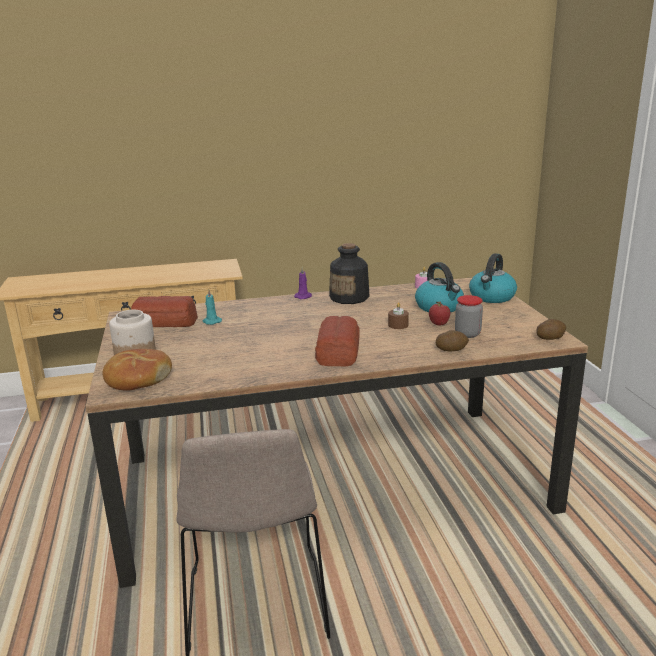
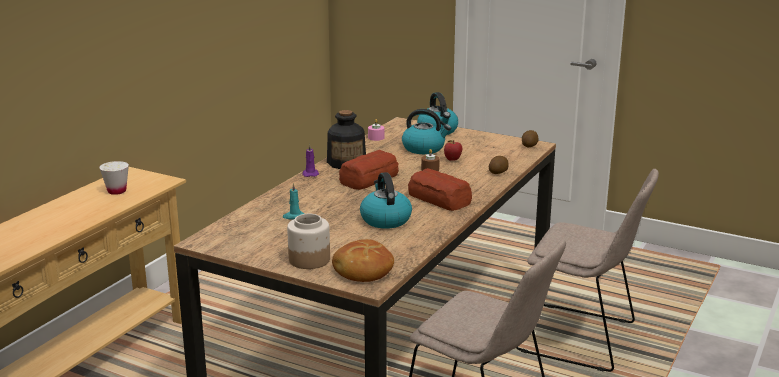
camera: 50 degrees left, 0 degrees up
(164, 321) = (253, 232): bread -> bread (368, 179)
(190, 271) = (117, 191): none -> white cup
(256, 349) = (385, 219): none -> kettle
(467, 334) = (483, 159): jar -> none
(497, 592) = (581, 338): none -> beige chair

